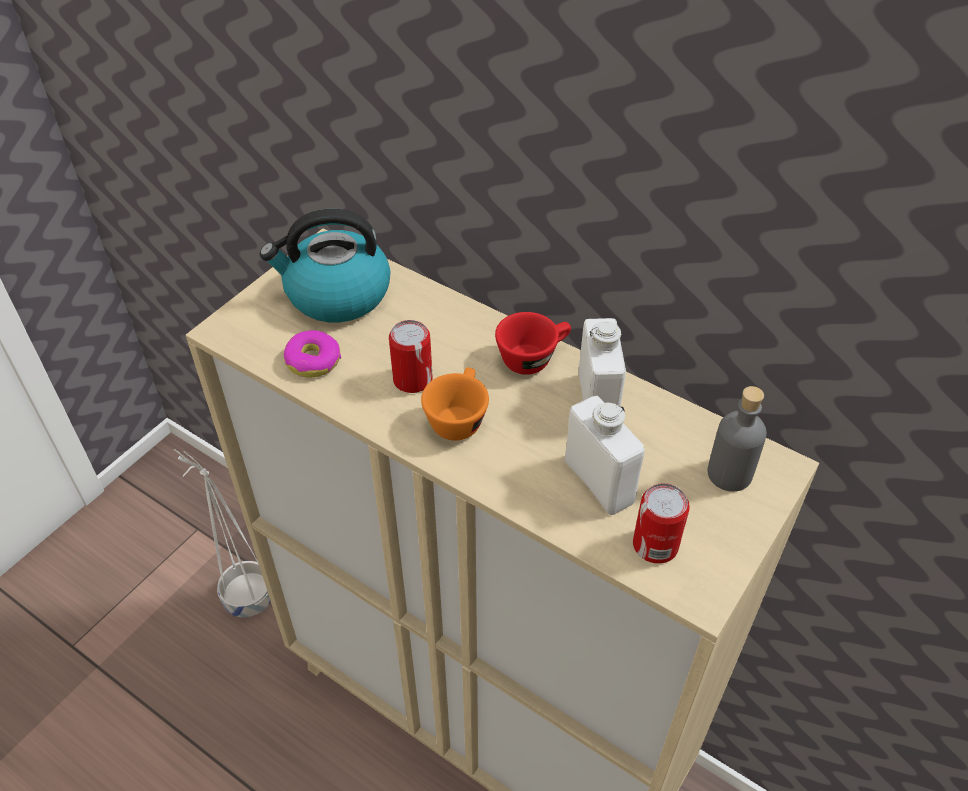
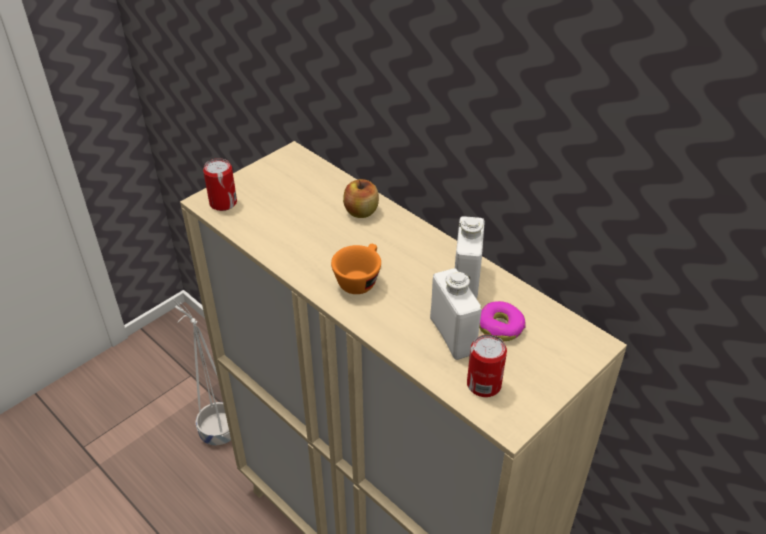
camera: 10 degrees right, 5 degrees down
(313, 361) = (265, 229): donut -> donut (500, 327)
(336, 295) = (292, 186): kettle -> none
(412, 380) = (333, 250): can -> can (223, 203)
(437, 320) = (361, 212): none -> apple
(533, 357) = (426, 245): red cup -> none
(729, 474) = (554, 343): grey bottle -> none

